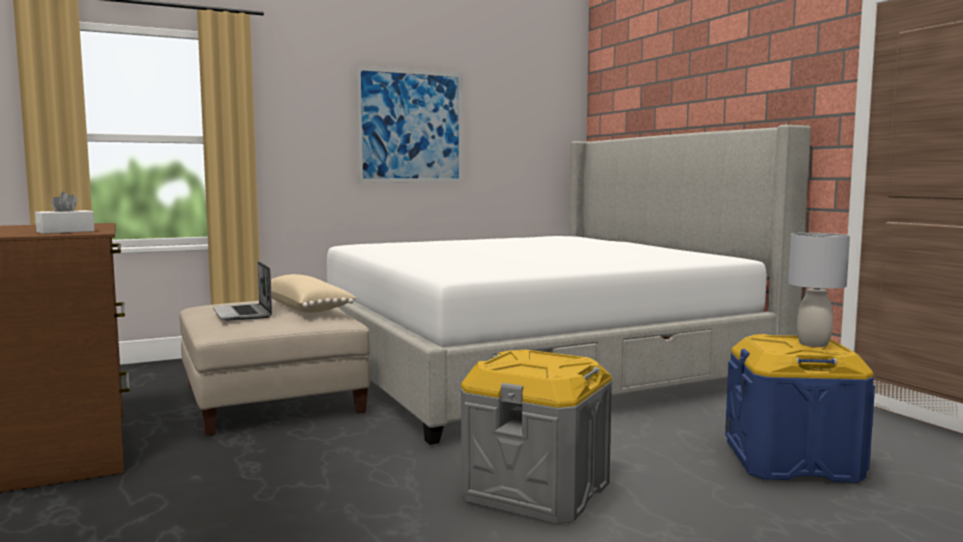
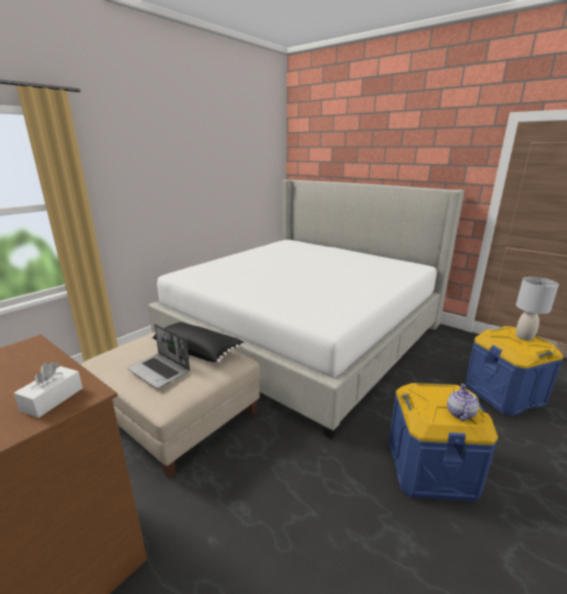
camera: 25 degrees left, 15 degrees up
(307, 309) = (198, 350): beige pillow -> black pillow
(411, 126) = (194, 178): picture -> none
(536, 491) = (431, 468): grey storage box -> blue storage box
(540, 369) = (460, 413): none -> teapot

